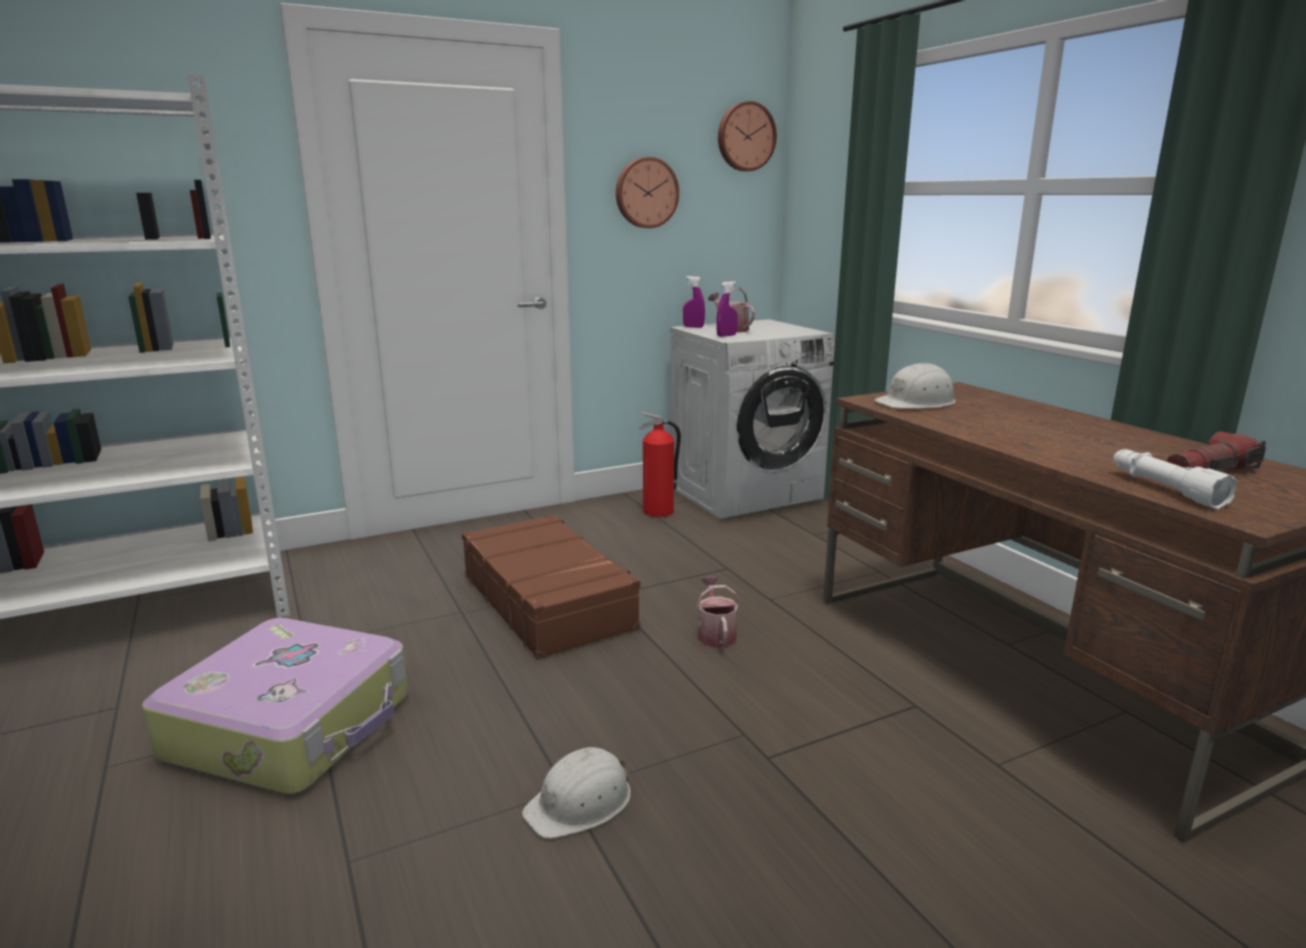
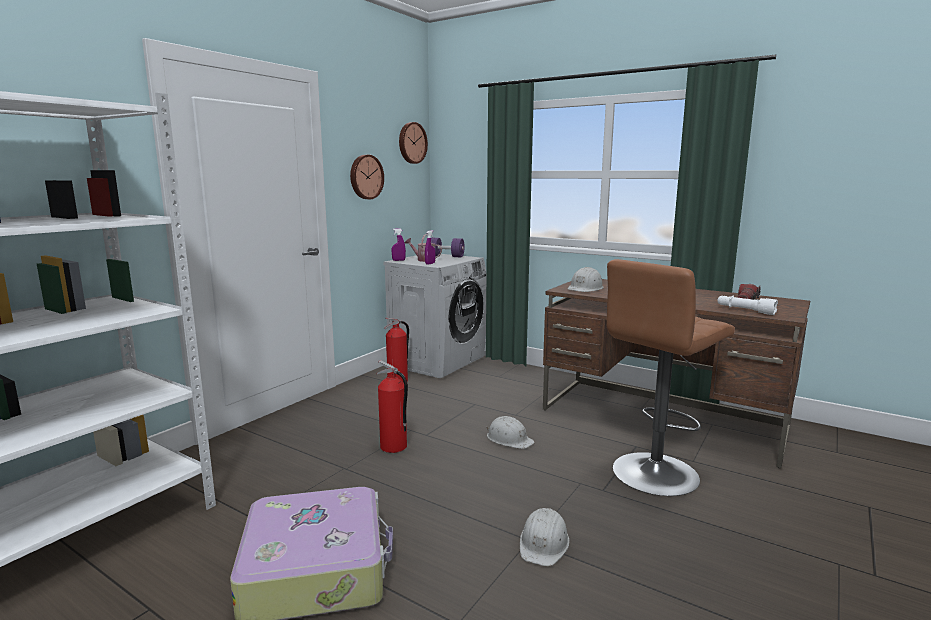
camera: 30 degrees left, 5 degrees down
(548, 601) = (393, 447): brown suitcase -> fire extinguisher
(715, 634) = (509, 439): watering can -> white hard hat
(777, 327) = (446, 256): none -> purple dumbbell
(891, 761) = (653, 473): none -> brown stool

